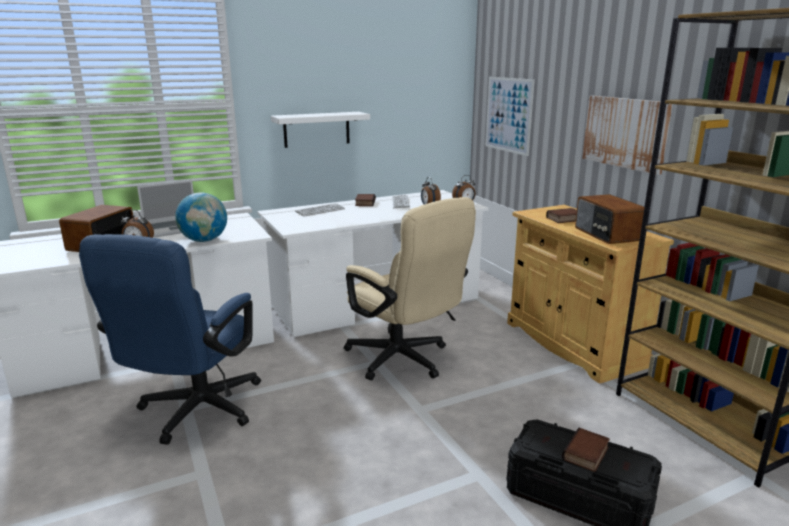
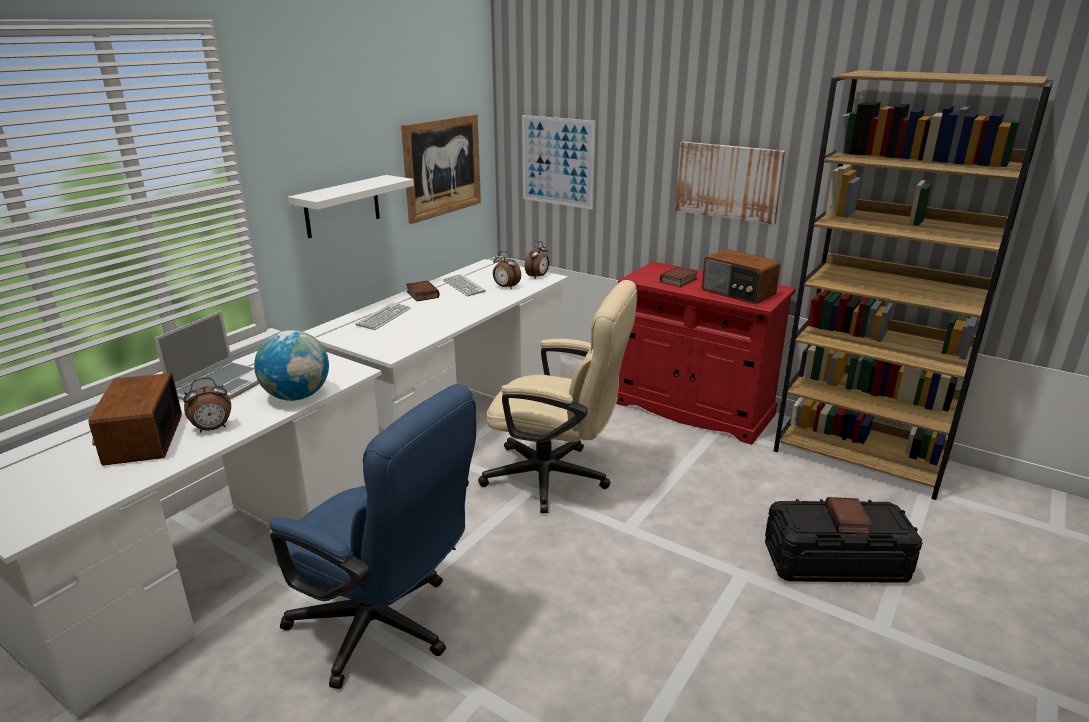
camera: 30 degrees left, 5 degrees up
(194, 413) = (385, 629): blue office chair -> blue office chair turned 45 degrees counterclockwise
(415, 112) = (442, 167): none -> picture
(573, 344) = (693, 409): beige cabinet -> red cabinet

